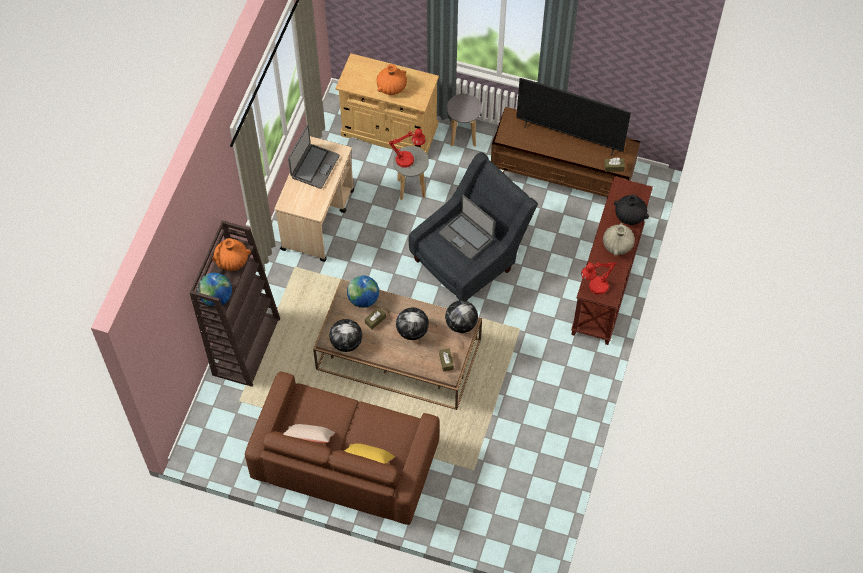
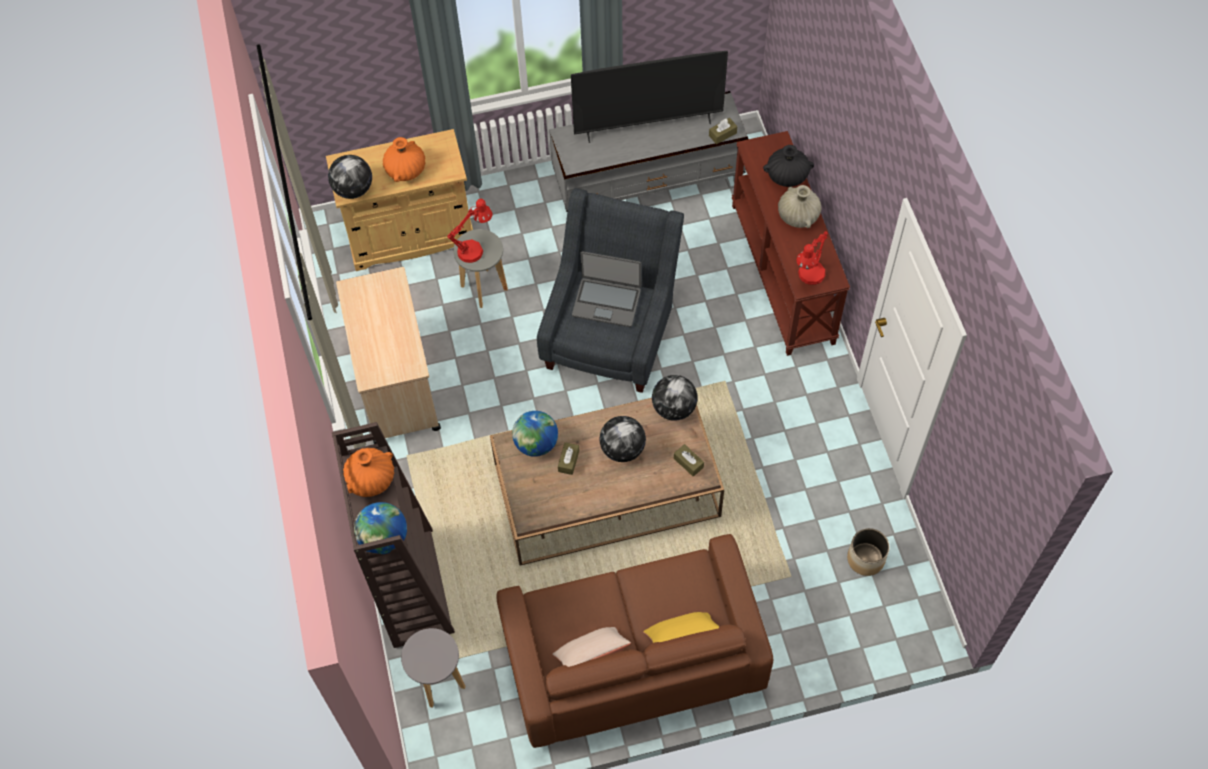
camera: 30 degrees left, 0 degrees up
(314, 166) = (374, 313): laptop -> none
(346, 343) = (553, 508): globe -> globe (353, 189)
(463, 136) = (503, 197): grey stool -> grey stool (438, 681)
(527, 487) = (865, 559): none -> planter
(561, 177) = (648, 185): brown tv stand -> grey tv stand

